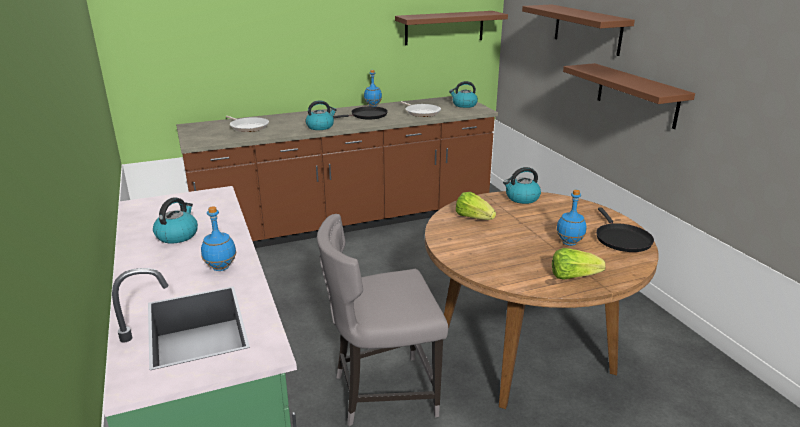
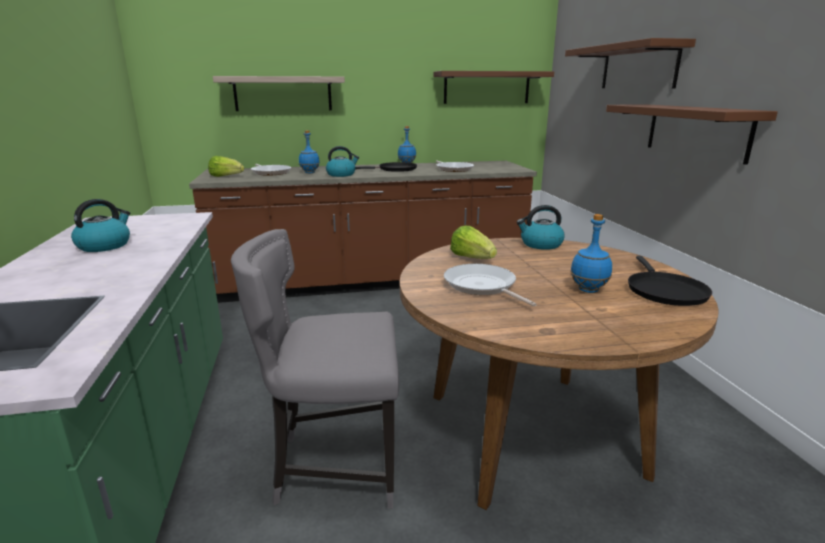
camera: 10 degrees right, 5 degrees down
(221, 268) = (113, 277): blue bottle -> blue bottle (309, 173)
(251, 45) = (283, 94): none -> shelf
(464, 105) = (502, 166): kettle -> none
(492, 246) = (482, 286): none -> frying pan
(573, 276) = (582, 327): lettuce -> lettuce (226, 176)

